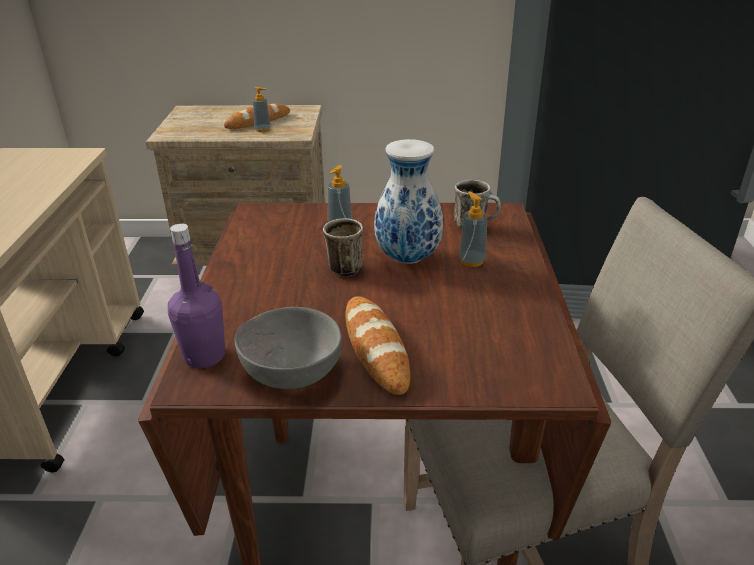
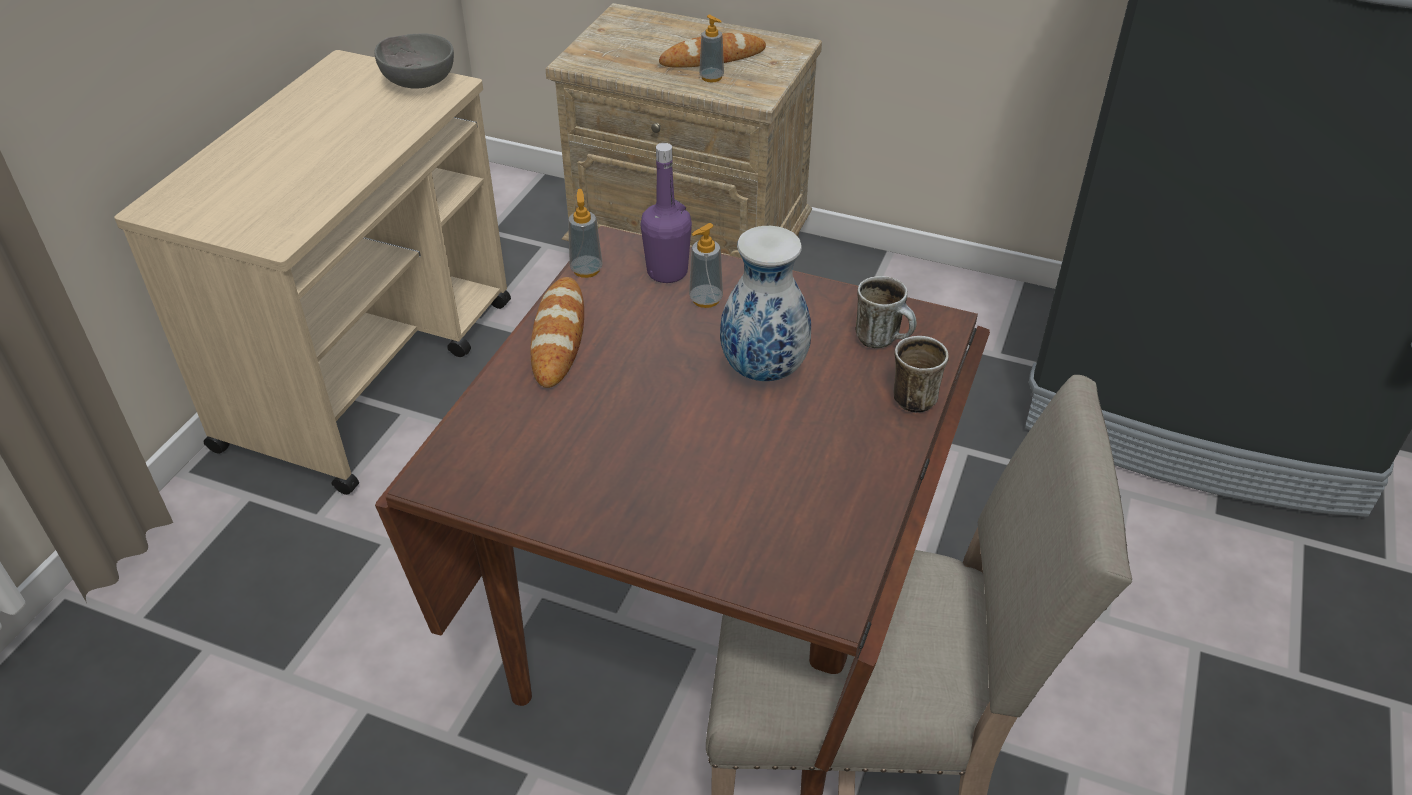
camera: 20 degrees right, 10 degrees up
(204, 356) = (464, 448): purple bottle -> purple bottle (667, 272)
(290, 372) = (543, 495): grey bowl -> grey bowl (419, 81)
(342, 266) = (676, 362): mug -> mug (912, 395)
(376, 348) = (652, 491): bread -> bread (558, 336)
(471, 261) = (842, 396): soap dispenser -> soap dispenser (586, 269)

